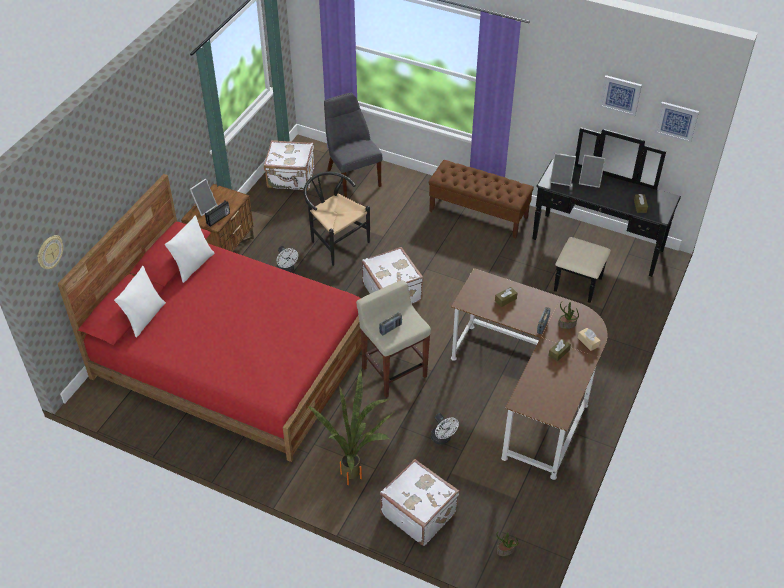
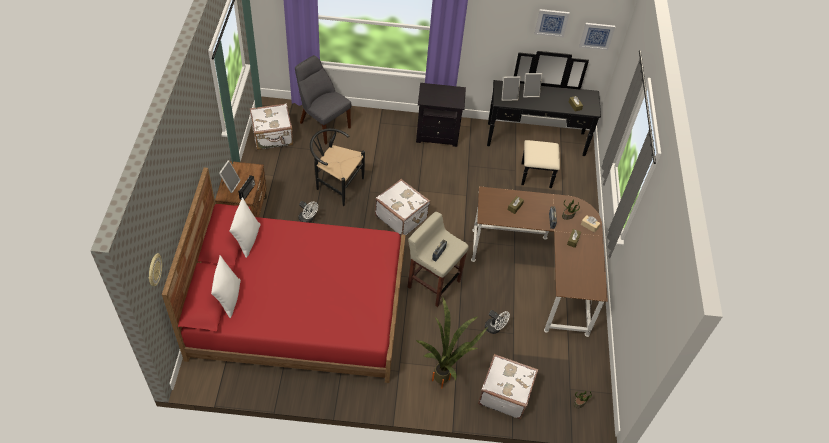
camera: 25 degrees left, 5 degrees up
(478, 214) = (437, 134): brown bench -> black nightstand

